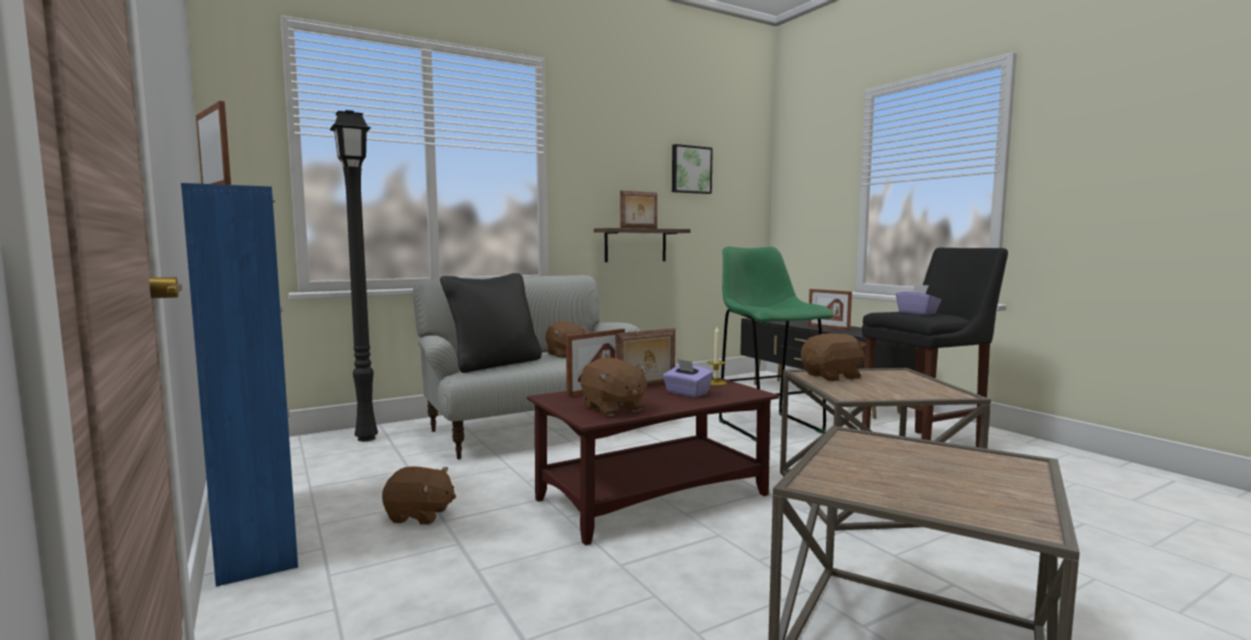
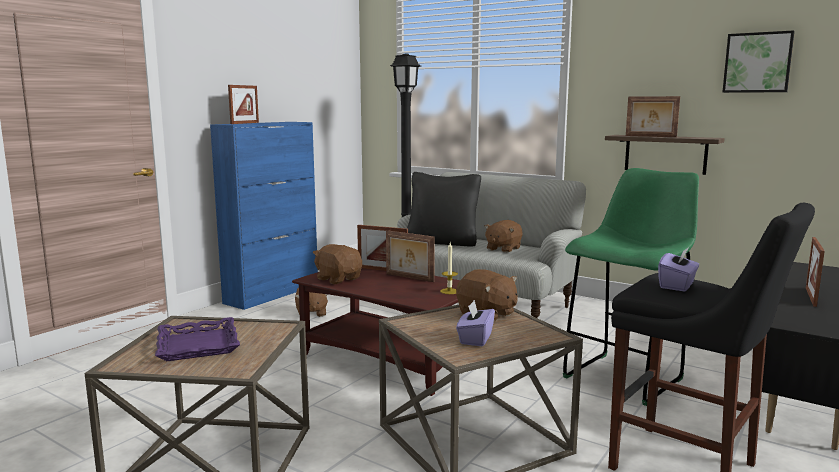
camera: 65 degrees right, 5 degrees up
(613, 409) = (338, 279): brown plush toy -> brown plush toy turned 105 degrees clockwise
(687, 393) = (402, 288): purple tissue box -> purple tissue box (475, 339)
(926, 477) = (199, 345): none -> purple tray

